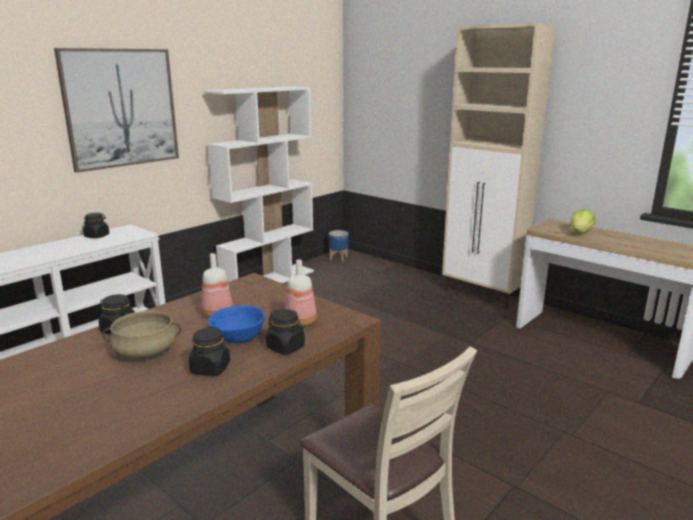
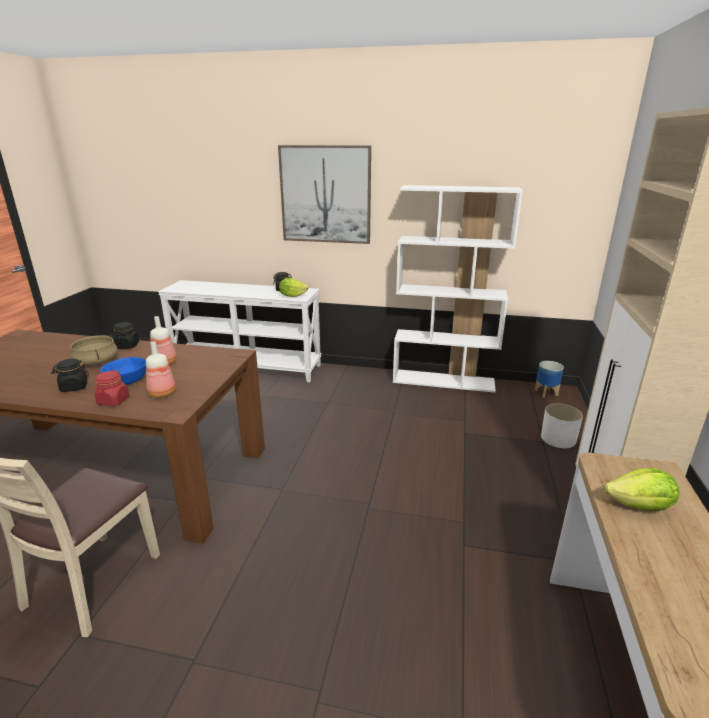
camera: 60 degrees right, 5 degrees up
(128, 236) = (292, 296): none -> lettuce
(286, 347) = (113, 401): black jar -> red jar
(394, 276) = (558, 439): none -> white planter

